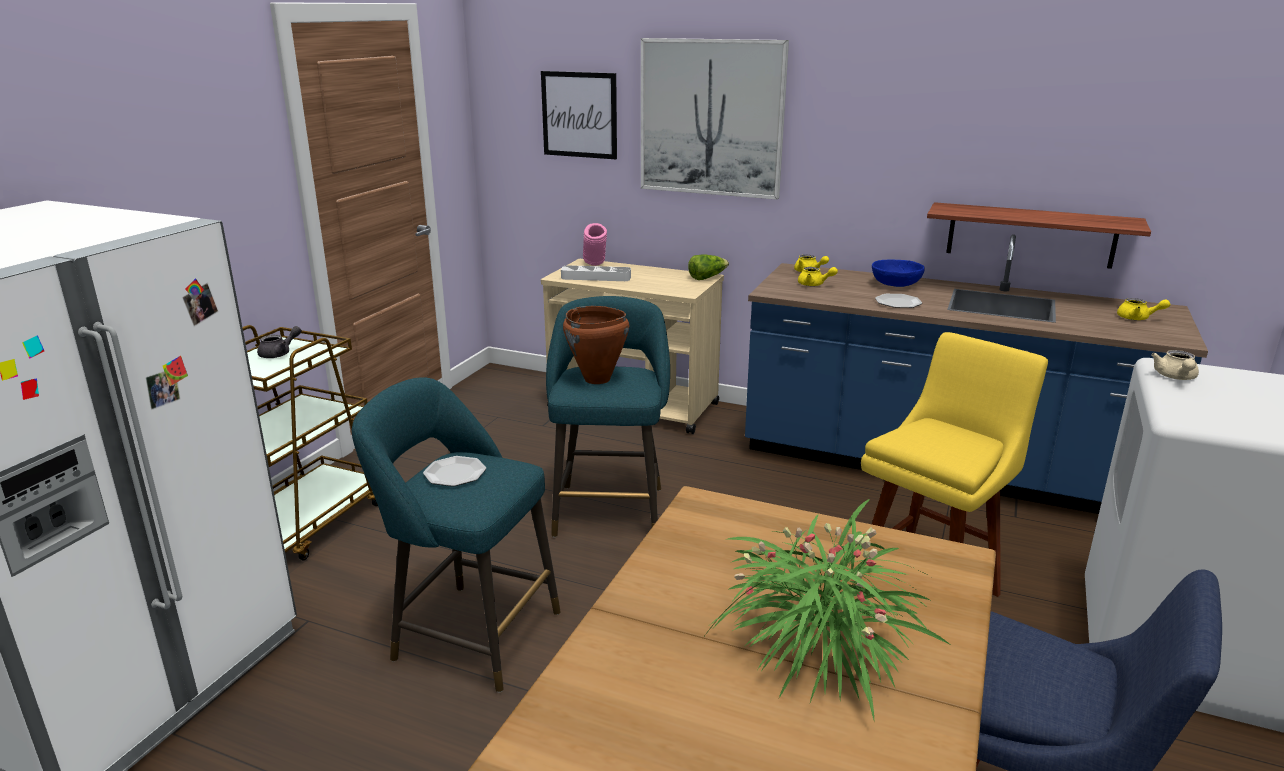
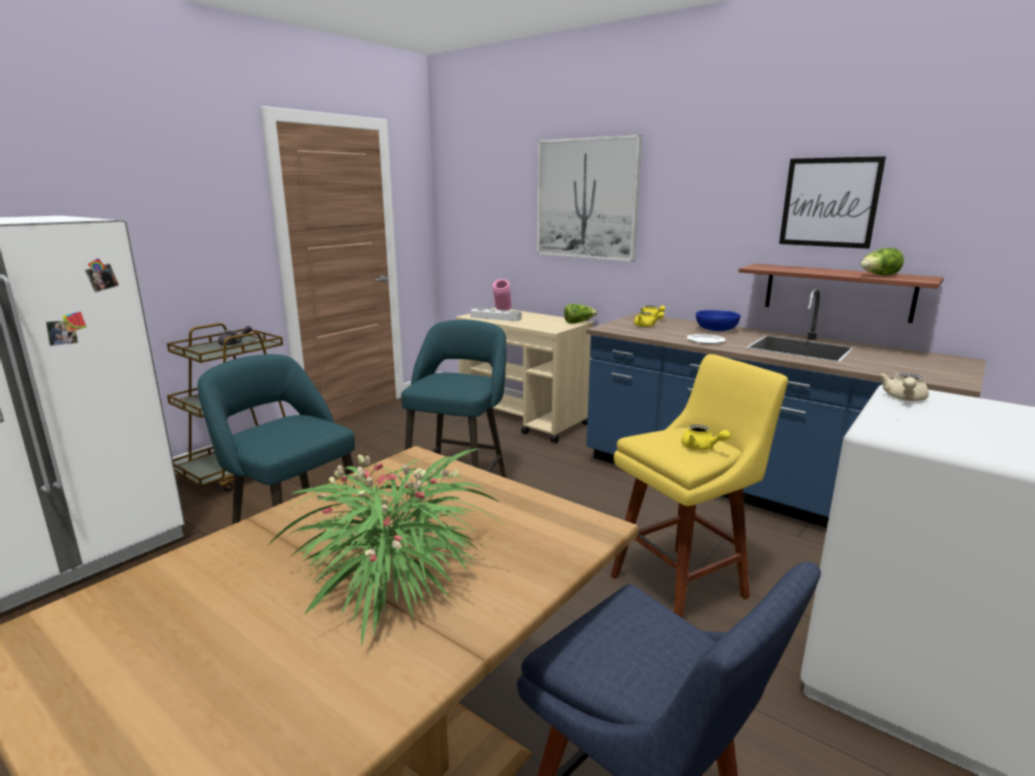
camera: 15 degrees right, 5 degrees down
(454, 474) = (281, 426): plate -> none
(579, 115) = (499, 200): picture -> picture (829, 202)
(597, 379) = (445, 380): brown cooking pot -> none
(1083, 220) = (878, 275): none -> lettuce
(1137, 318) = (925, 364): yellow teapot -> yellow teapot (701, 448)

